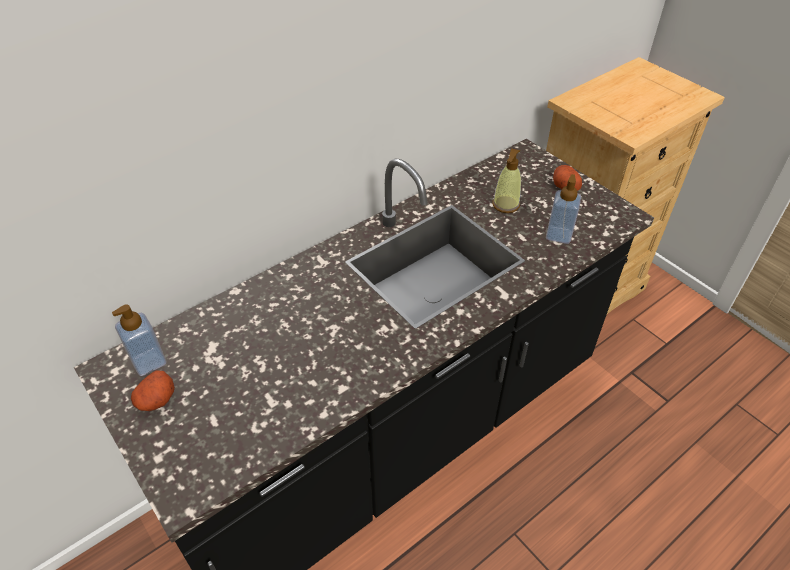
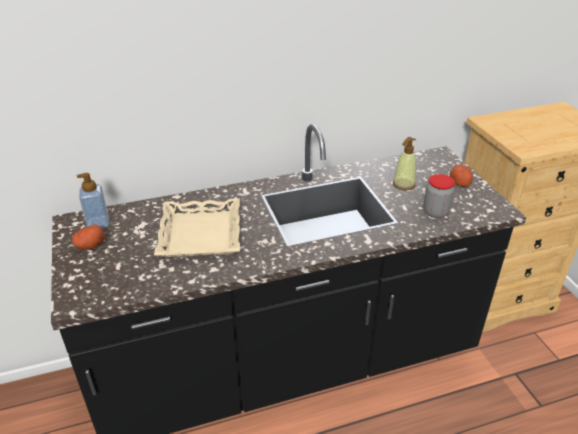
camera: 20 degrees right, 10 degrees down
(299, 340) = (201, 234): none -> beige tray
(558, 235) = (435, 212): soap dispenser -> jar

